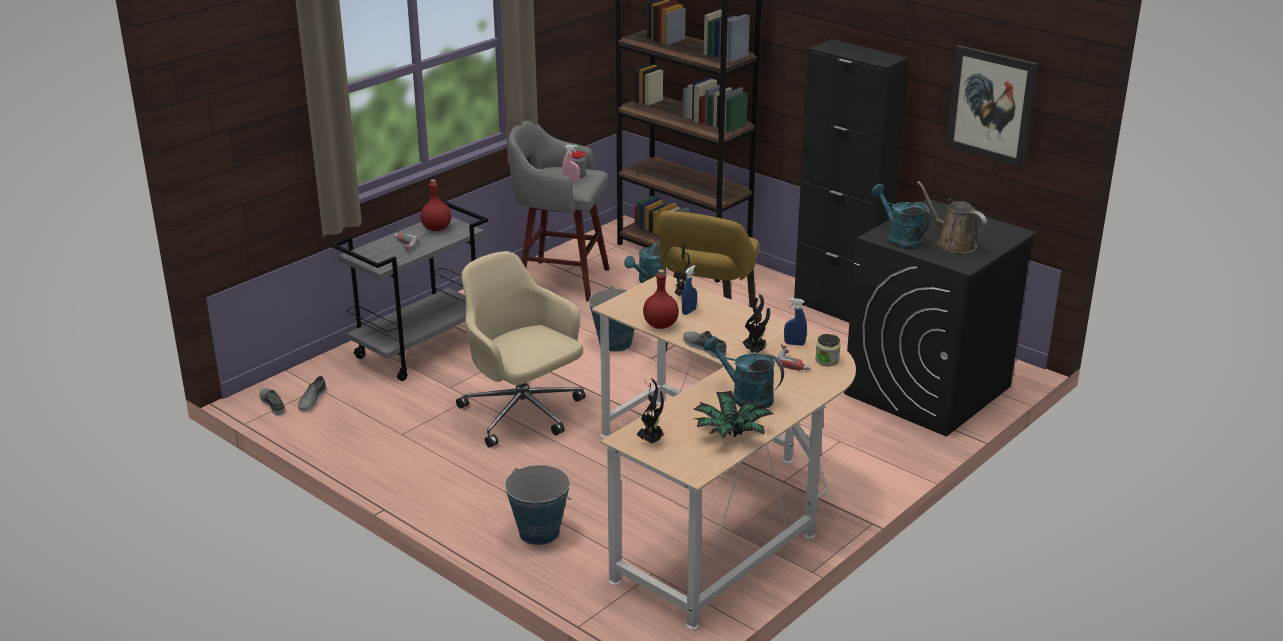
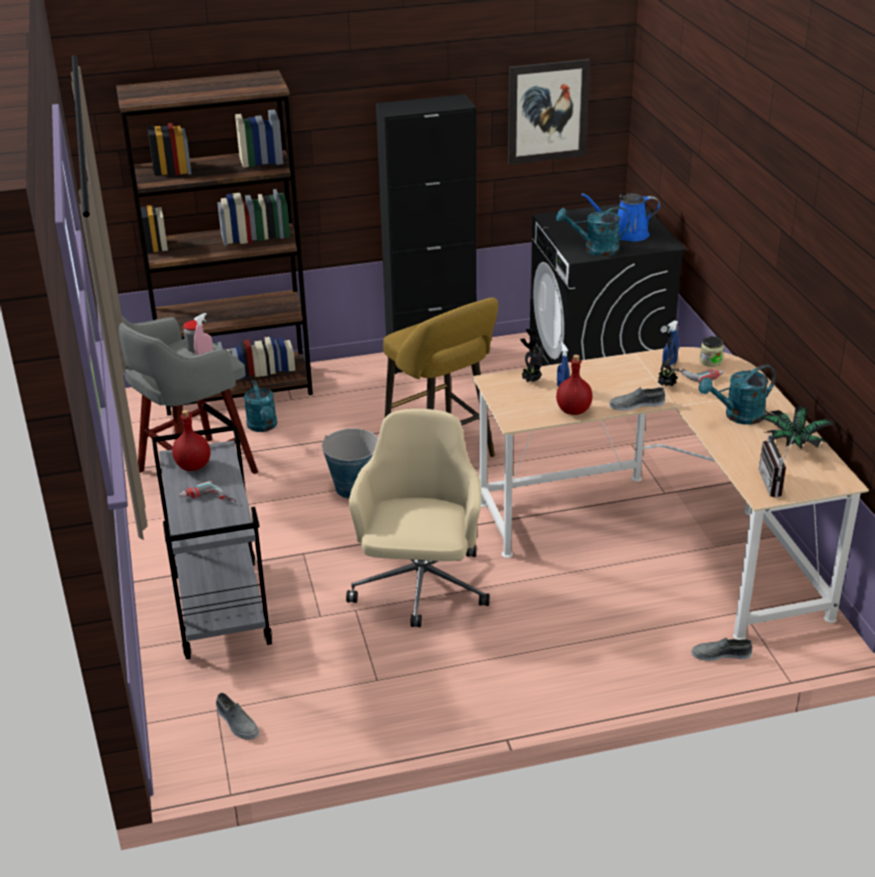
camera: 55 degrees left, 5 degrees up
(273, 404) = (212, 757): grey shoe -> grey shoe (721, 654)
(523, 414) = (420, 588): beige office chair -> beige office chair turned 105 degrees clockwise
(539, 532) = (631, 652): bucket -> none
(652, 441) = (776, 484): potted plant -> radio
(953, 243) = (626, 234): brown watering can -> blue watering can

